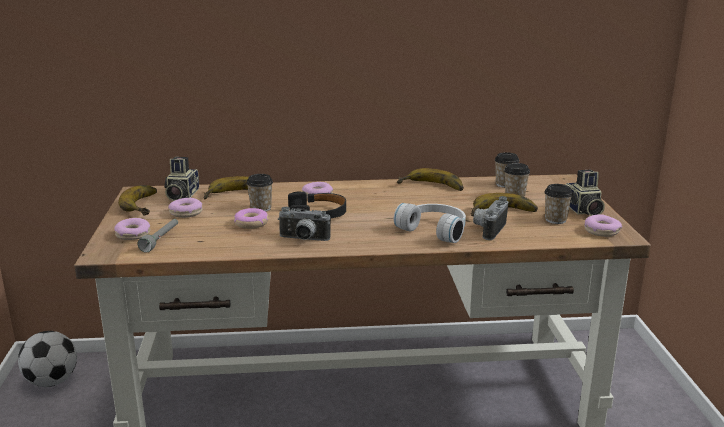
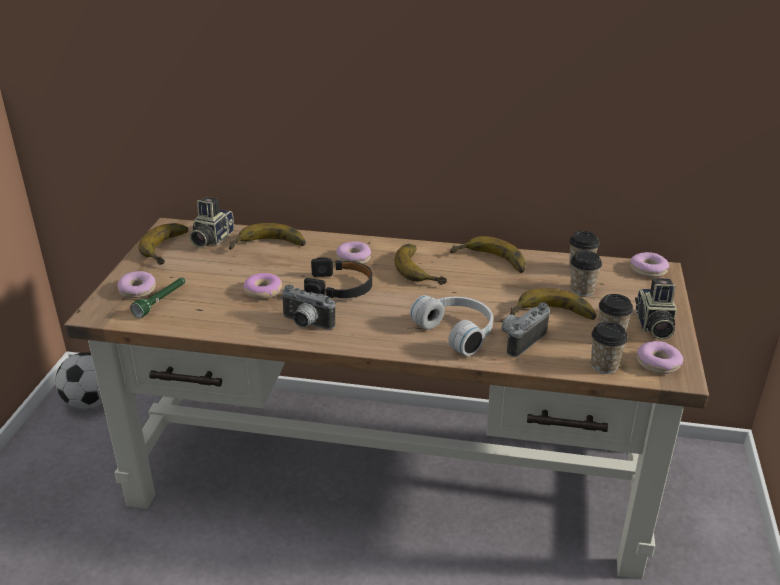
camera: 15 degrees right, 10 degrees up
(161, 240) = (161, 302): grey flashlight -> green flashlight
(186, 213) = (204, 265): donut -> donut (648, 270)
(261, 208) = (284, 270): cup -> cup (604, 366)
(380, 196) = (423, 268): none -> banana

